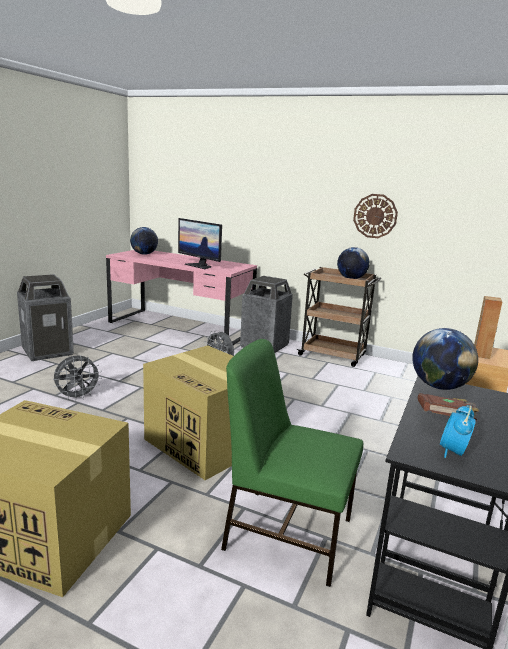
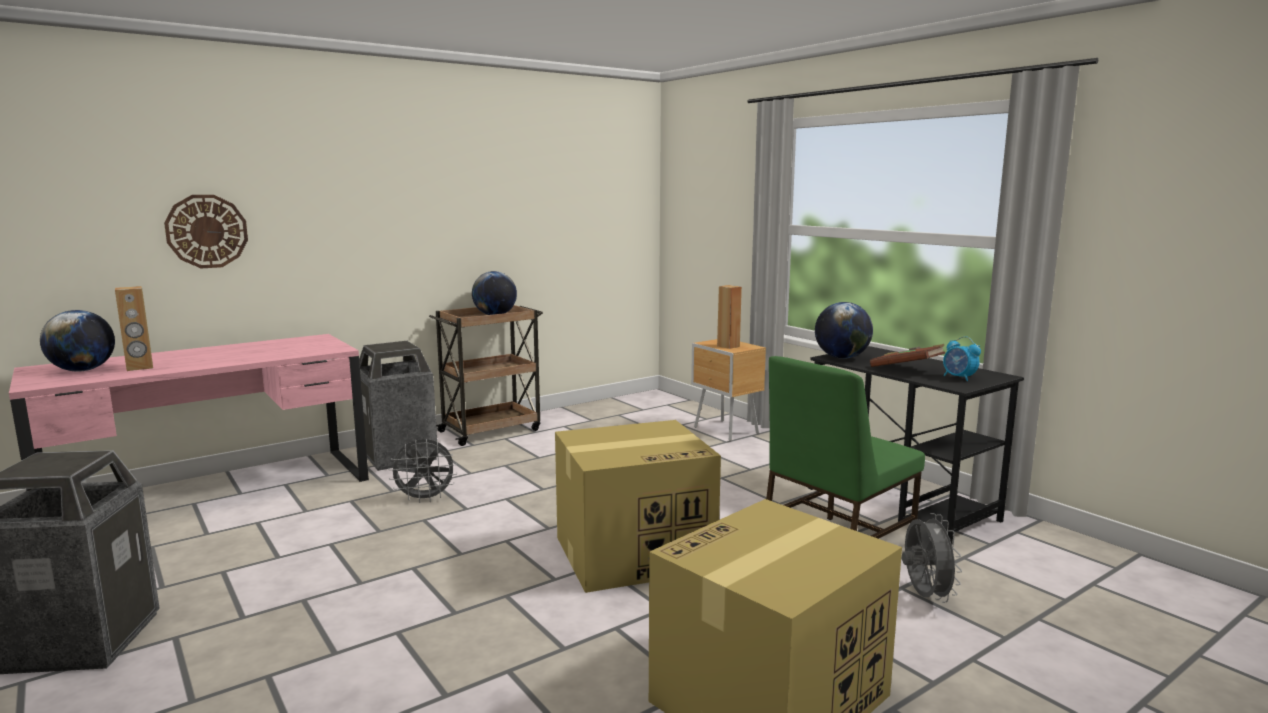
camera: 60 degrees left, 5 degrees down
(78, 397) = (375, 630): grey fan -> grey fan (924, 596)
(156, 258) = (140, 367): none -> brown speaker
(200, 266) = (268, 355): monitor -> none
(375, 216) = (495, 226): wall clock -> wall clock (207, 231)

